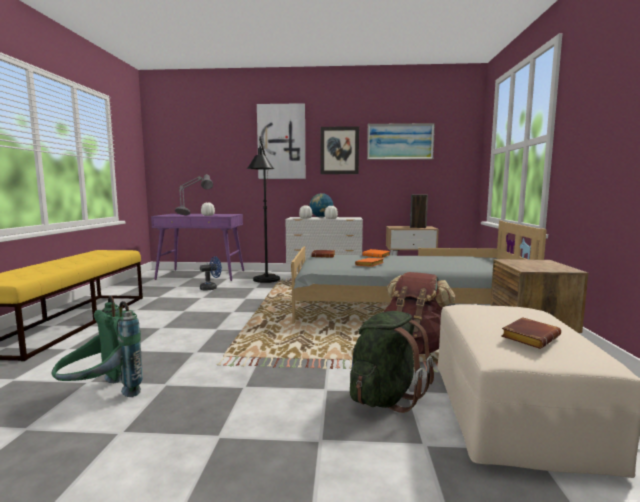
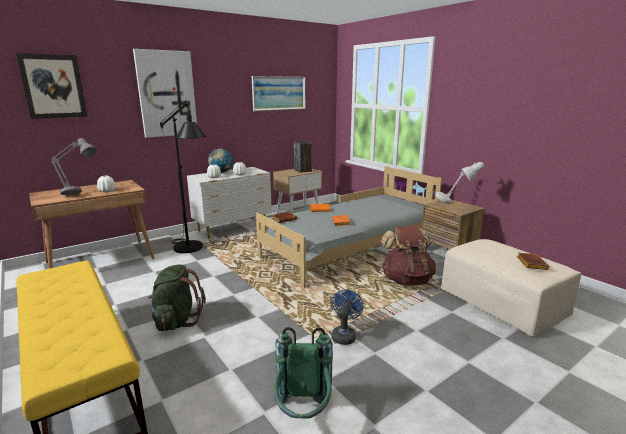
camera: 40 degrees left, 10 degrees up
(202, 275) = (101, 260): purple desk -> brown desk
(211, 288) = (152, 274): blue fan -> blue fan (344, 335)
(339, 150) = (227, 102): picture -> picture (53, 86)
(385, 397) = (449, 320): green backpack -> green backpack (177, 321)
(540, 265) = (455, 205): none -> grey table lamp

